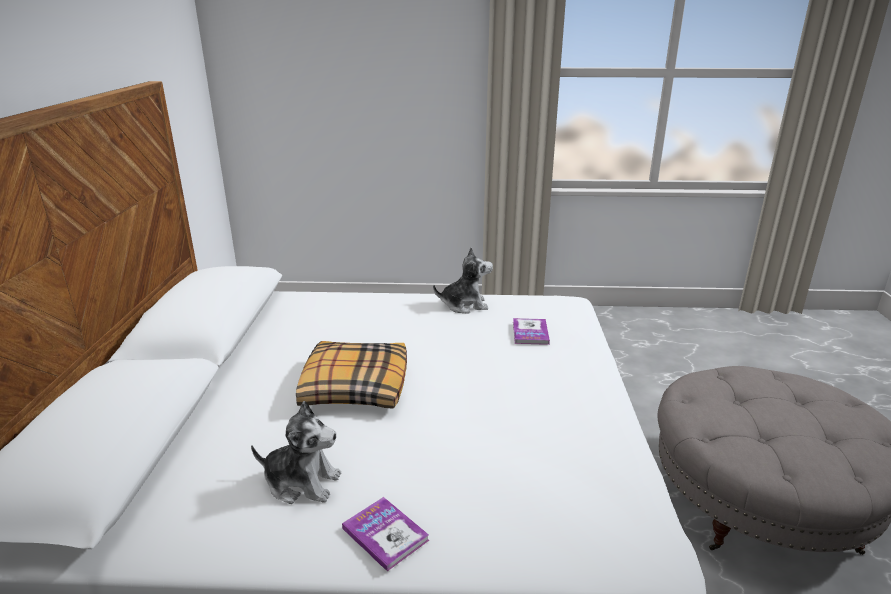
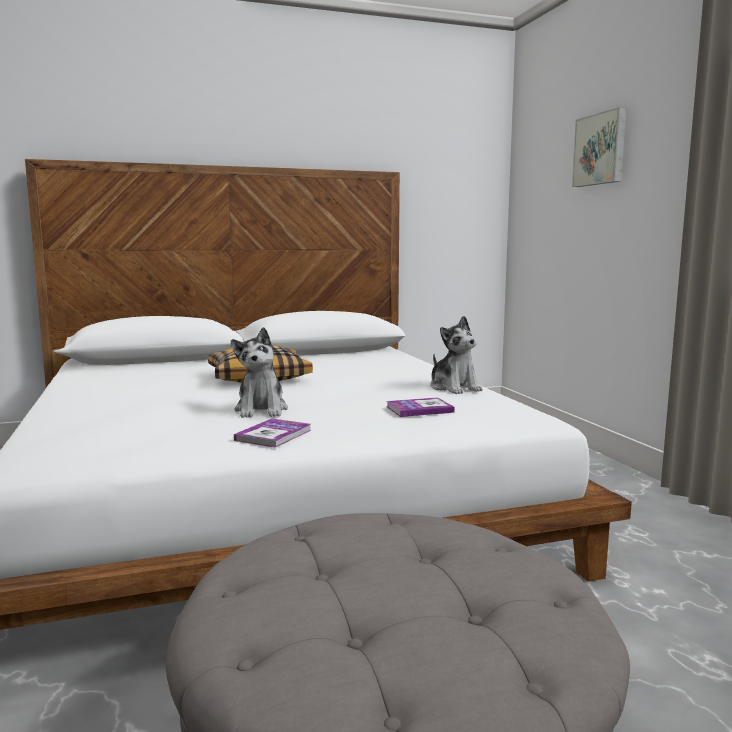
camera: 70 degrees right, 15 degrees down
(302, 482) = (131, 383): plush toy -> plush toy (261, 410)
(363, 55) = (601, 149): none -> picture
(385, 534) = (72, 401): book -> book (273, 435)

